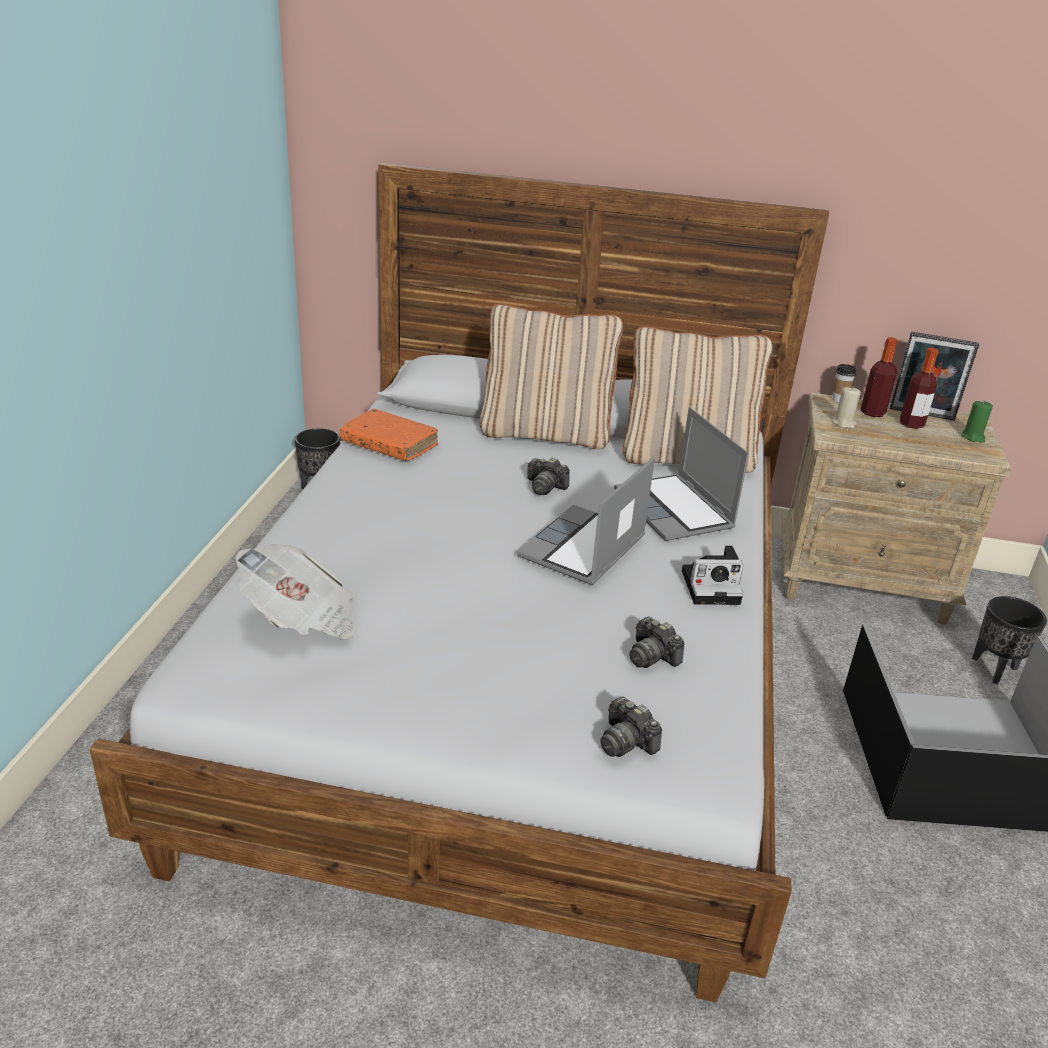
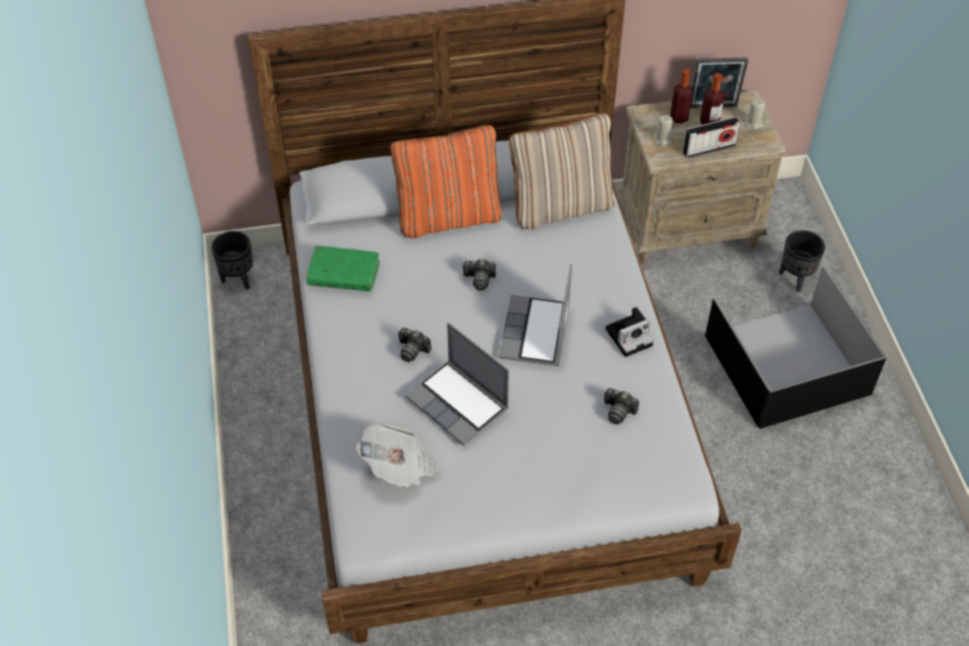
camera: 20 degrees left, 20 degrees up
(389, 444) = (344, 274): orange book -> green book
(545, 433) = (448, 216): beige pillow -> orange pillow
(626, 742) = (632, 481): camera -> camera (412, 350)
(675, 510) = (577, 269): laptop -> laptop (459, 404)
(839, 399) = (650, 109): cup -> none
(902, 442) = (709, 148): none -> radio
(973, 437) = (754, 123): green candle -> beige candle

